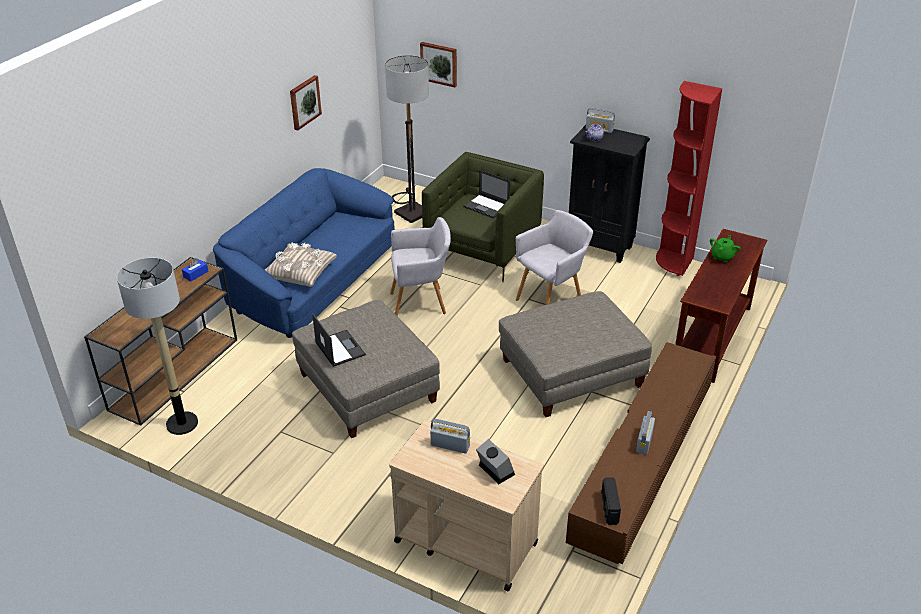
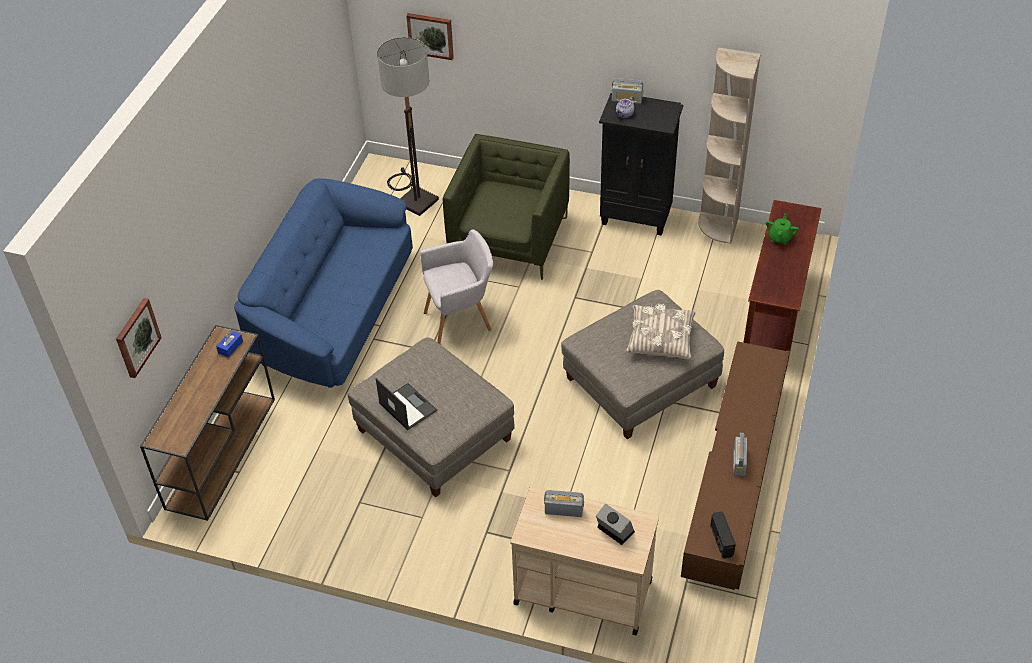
camera: 10 degrees left, 10 degrees up
(182, 423) = (251, 510): floor lamp -> none
(300, 274) = (331, 316): beige pillow -> beige pillow (660, 341)
(304, 102) = (294, 113): picture -> picture (136, 337)
(487, 206) = (512, 197): laptop -> none
(551, 298) = (599, 293): grey armchair -> none
(672, 266) = (716, 231): red bookcase -> beige bookcase

